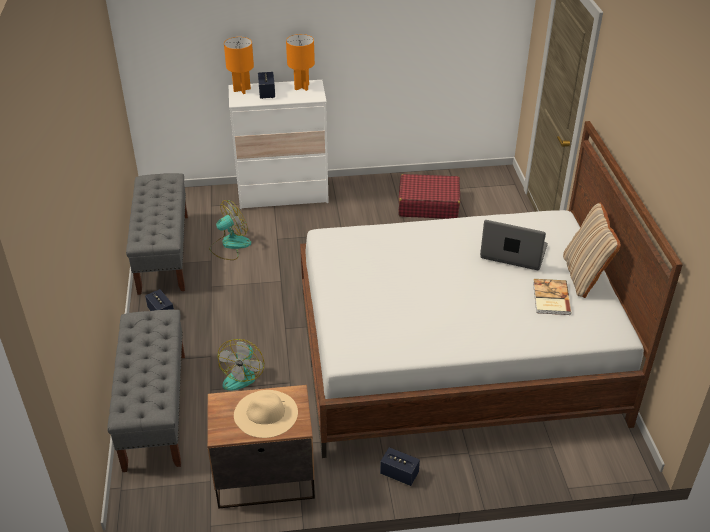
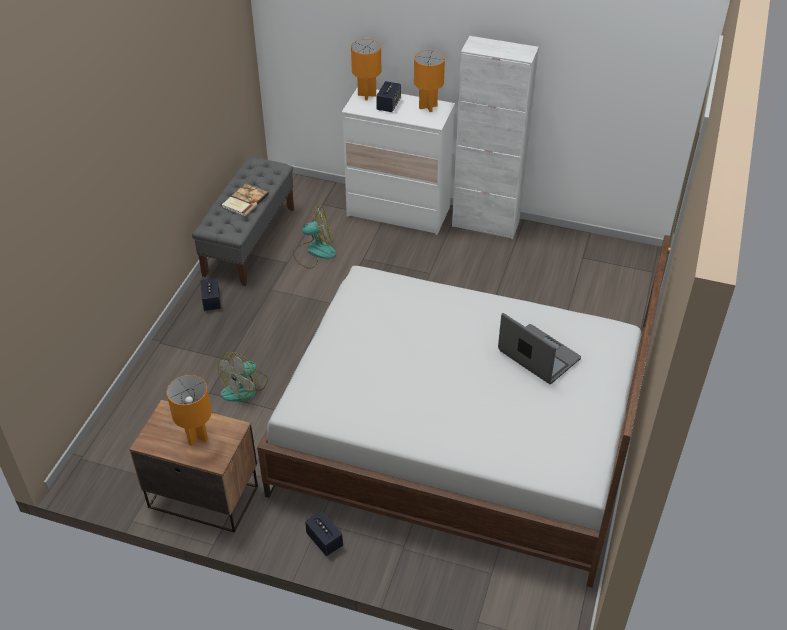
camera: 25 degrees right, 5 degrees up
(155, 409) = (151, 394): grey bench -> none
(266, 413) = (197, 437): beige hat -> orange table lamp
(362, 184) = (485, 224): none -> white cabinet
(428, 205) = (540, 267): red suitcase -> none
(550, 298) = (539, 419): book -> book (244, 201)
(584, 276) = (596, 407): beige pillow -> none

